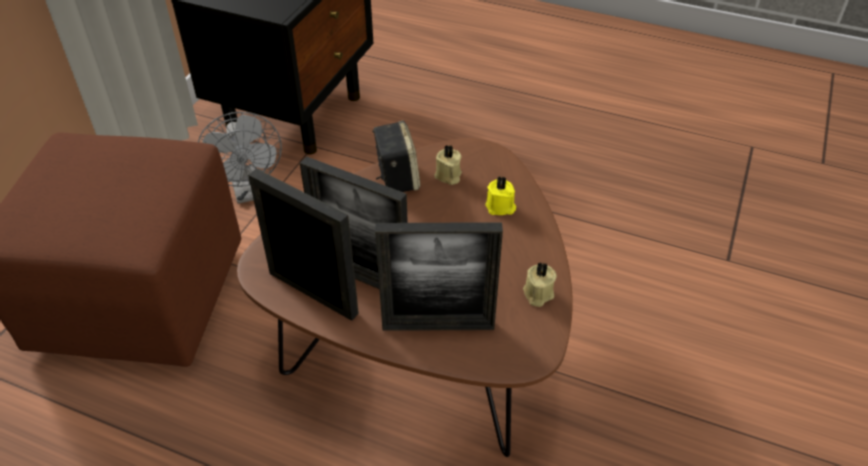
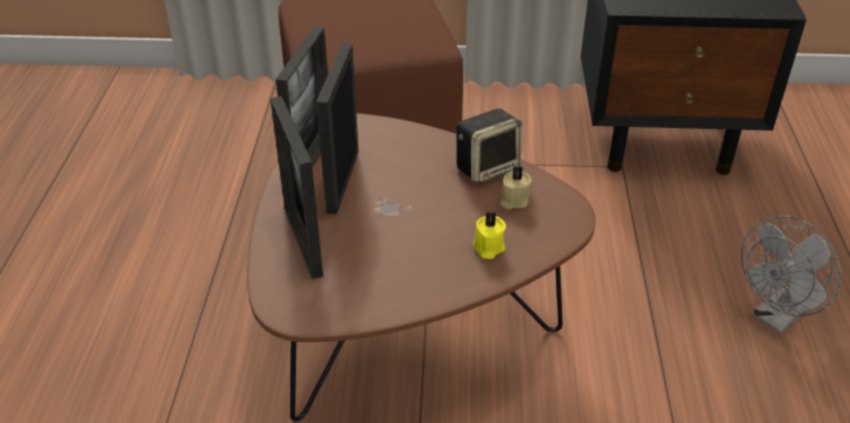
camera: 70 degrees right, 5 degrees down
(249, 192) = (528, 150): grey fan -> grey fan (776, 318)
(537, 294) = (372, 300): beige candle -> none

